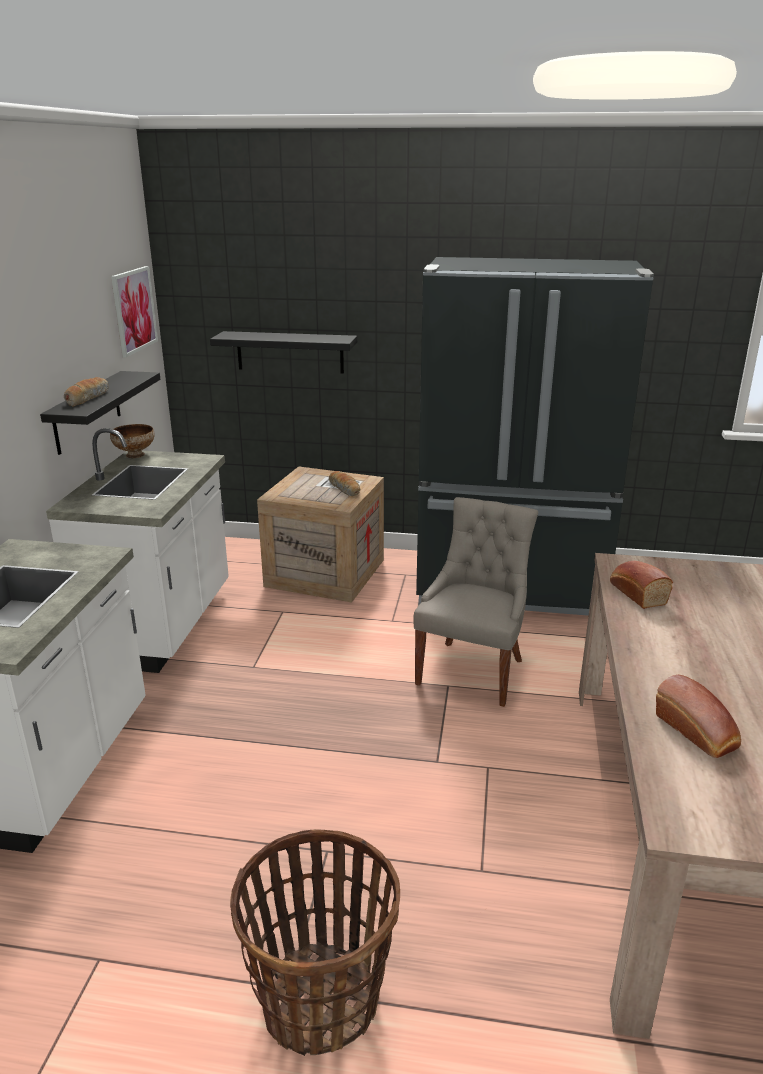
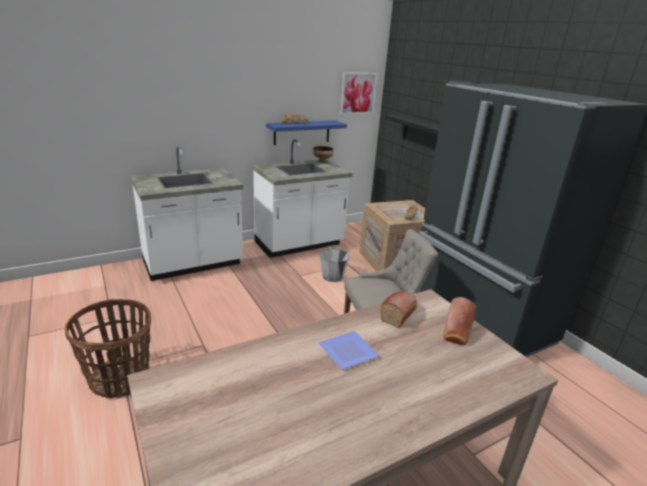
camera: 50 degrees right, 0 degrees up
(87, 412) = (302, 132): black shelf -> blue shelf
(295, 639) = (332, 276): none -> grey bucket
(695, 653) = (350, 352): none -> plate
(698, 733) = (254, 371): bread -> bread (457, 331)

